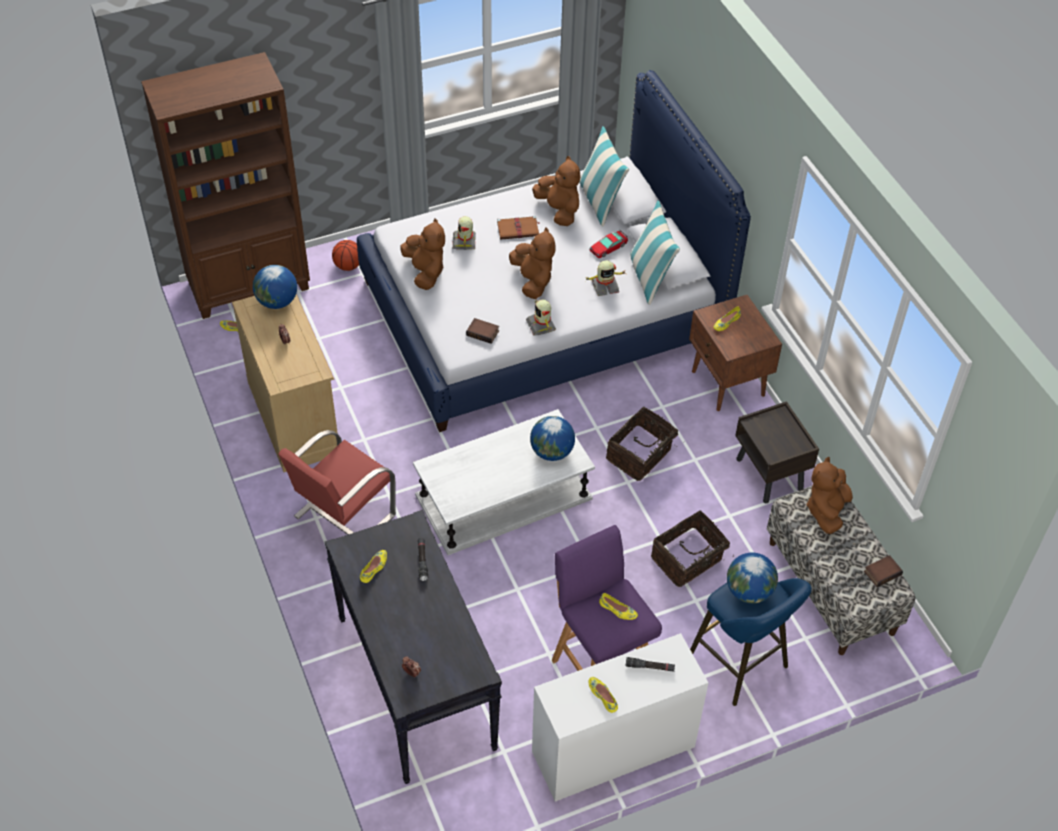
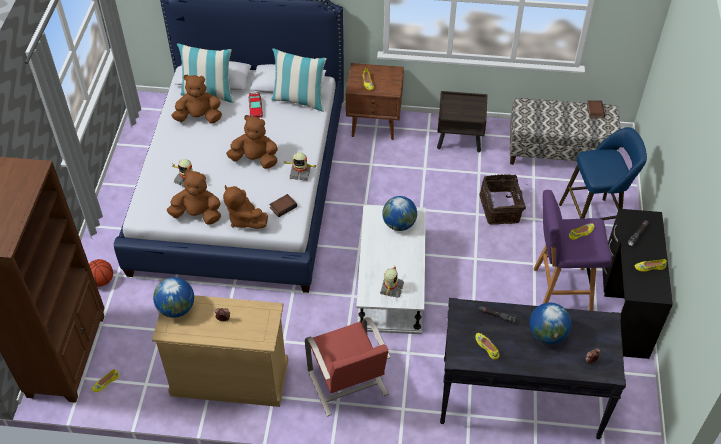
camera: 60 degrees left, 0 degrees up
(518, 229) = (199, 146): brown book -> none
(604, 286) = (290, 125): toy robot -> toy robot (391, 288)
(613, 750) = (624, 310): white desk -> black desk
(640, 455) = (403, 193): basket -> none
(749, 591) = (600, 164): globe -> globe (547, 334)
(826, 511) = (536, 112): brown plush toy -> brown plush toy (244, 219)

